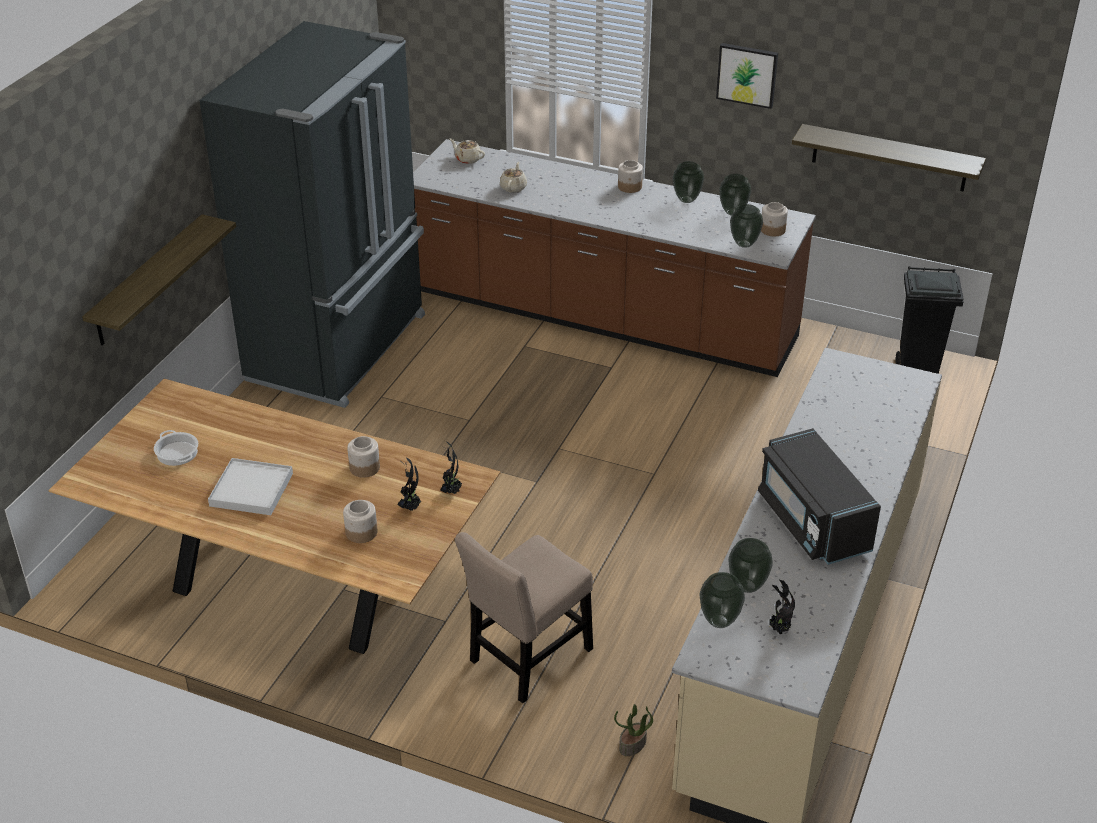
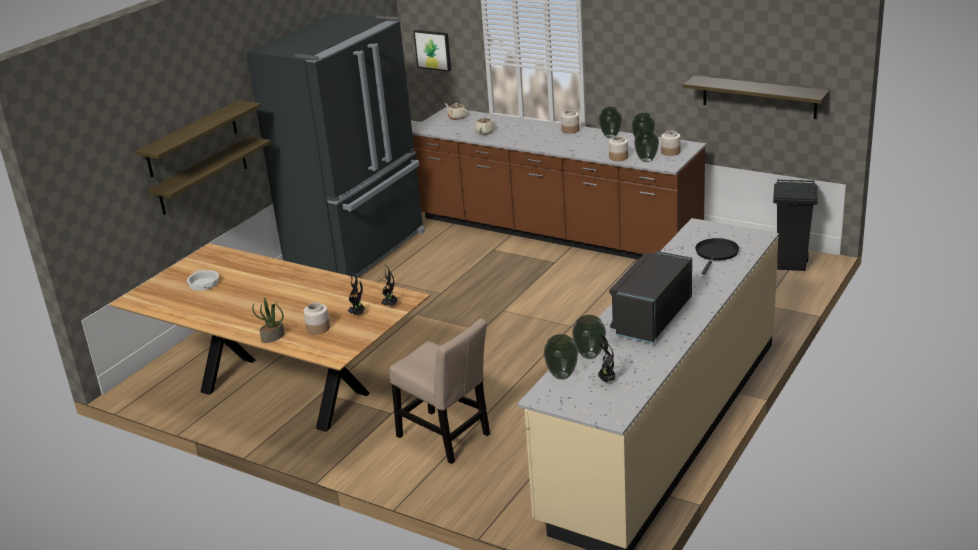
camera: 10 degrees right, 10 degrees down
(134, 234) = (192, 139): none -> shelf
(252, 489) = (248, 304): white tray -> none
(364, 468) = (332, 292): jar -> jar (618, 157)
(527, 659) = (446, 438): beige chair -> beige chair turned 105 degrees counterclockwise
(633, 745) = (513, 493): potted plant -> potted plant (273, 337)
(747, 74) = (651, 41): picture -> picture (433, 50)
(812, 521) = (651, 318): black microwave -> black microwave turned 45 degrees clockwise
(871, 411) = (716, 254): none -> black frying pan

